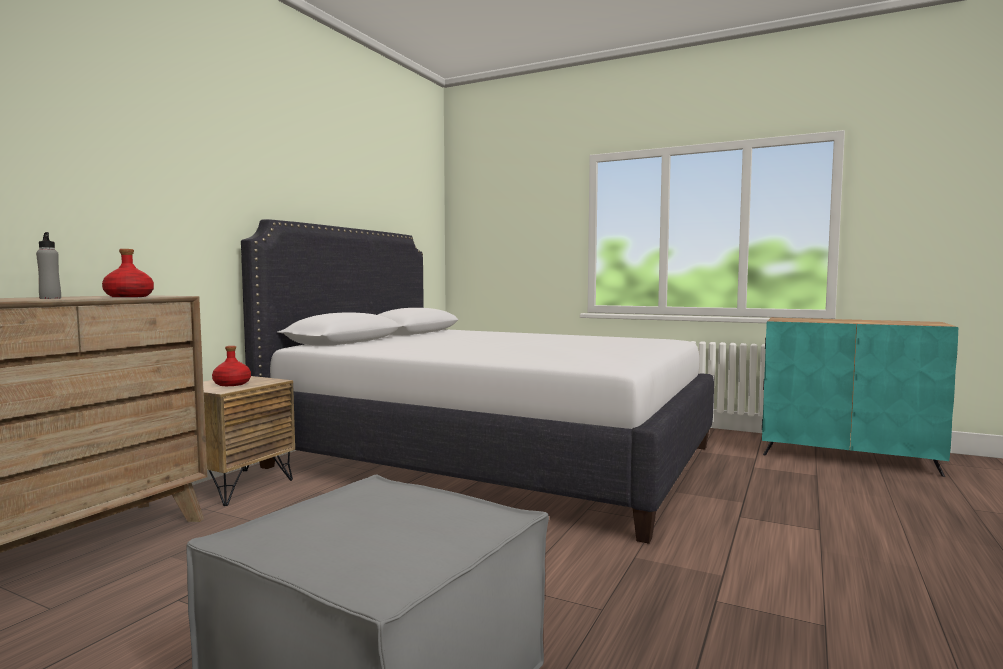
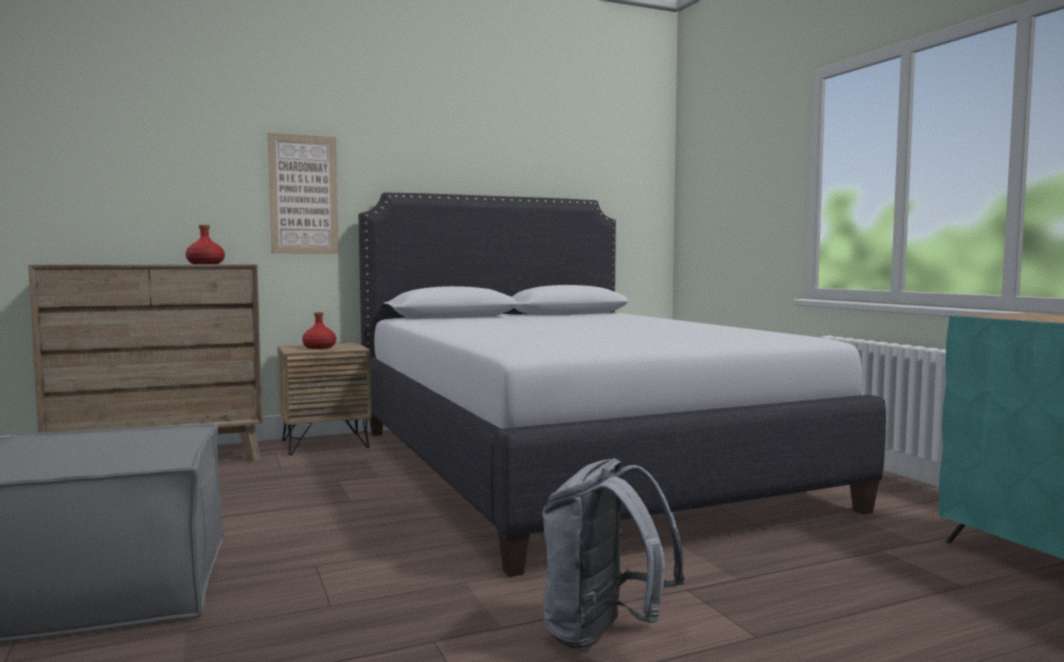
camera: 40 degrees right, 0 degrees up
(50, 298) = (144, 264): grey bottle -> none
(185, 216) = (303, 194): none -> picture
(771, 556) = (604, 634): none -> grey backpack

